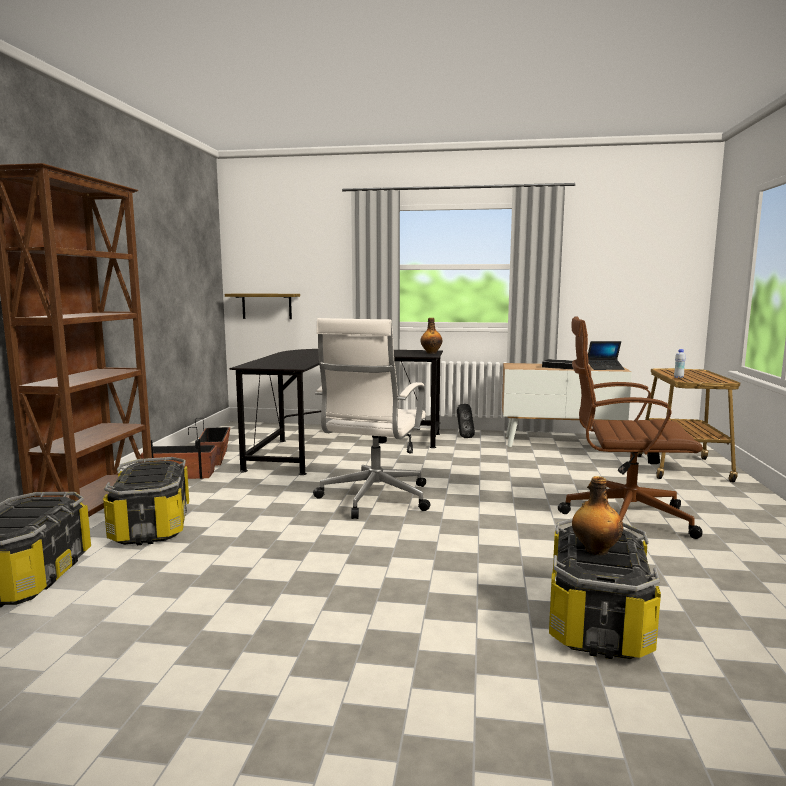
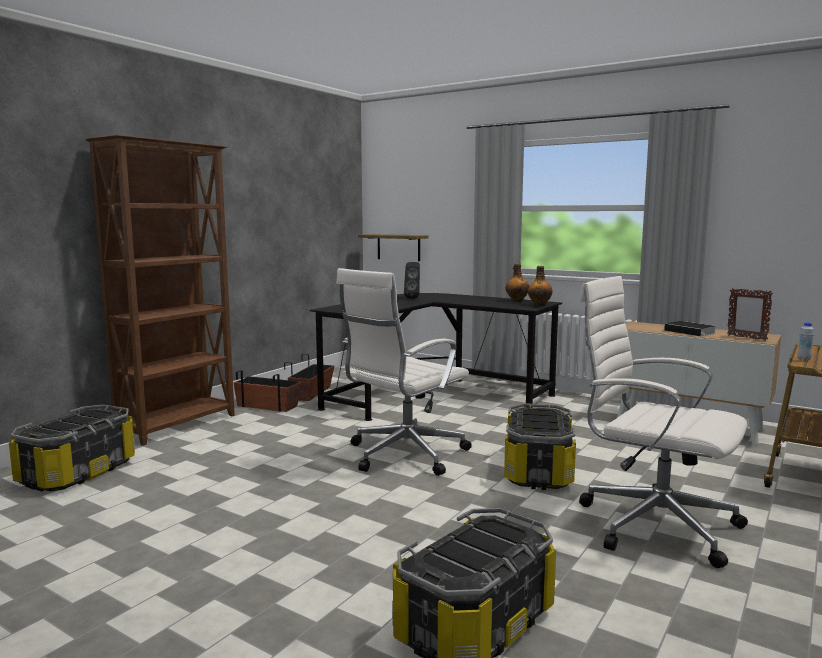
camera: 25 degrees right, 0 degrees up
(152, 525) = (199, 447): storage box -> storage box (539, 471)
(463, 437) = (577, 402): black speaker -> black speaker (412, 298)
(595, 550) = (469, 546): bottle -> bottle (517, 301)
(605, 368) = (746, 338): laptop -> picture frame
(623, 517) = (653, 524): brown office chair -> white office chair

